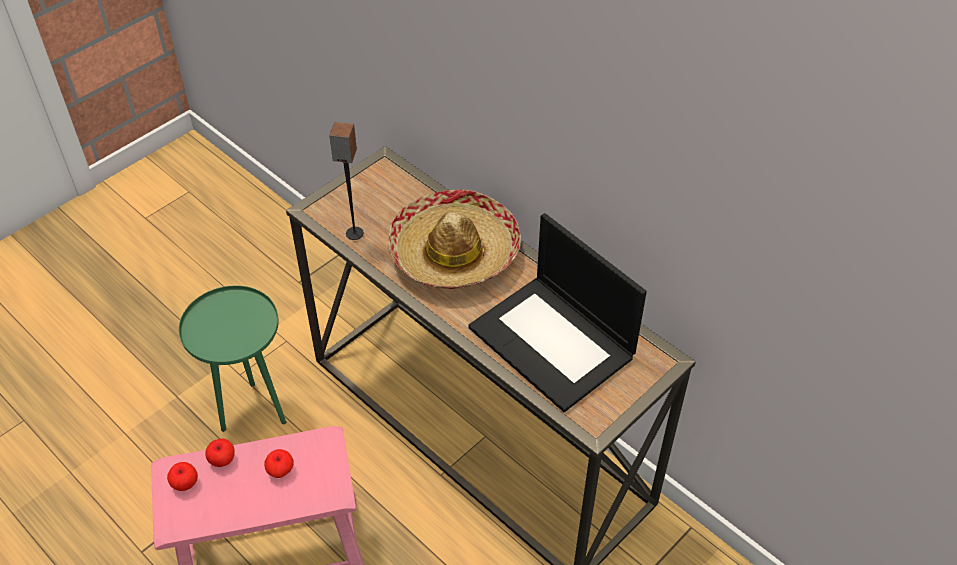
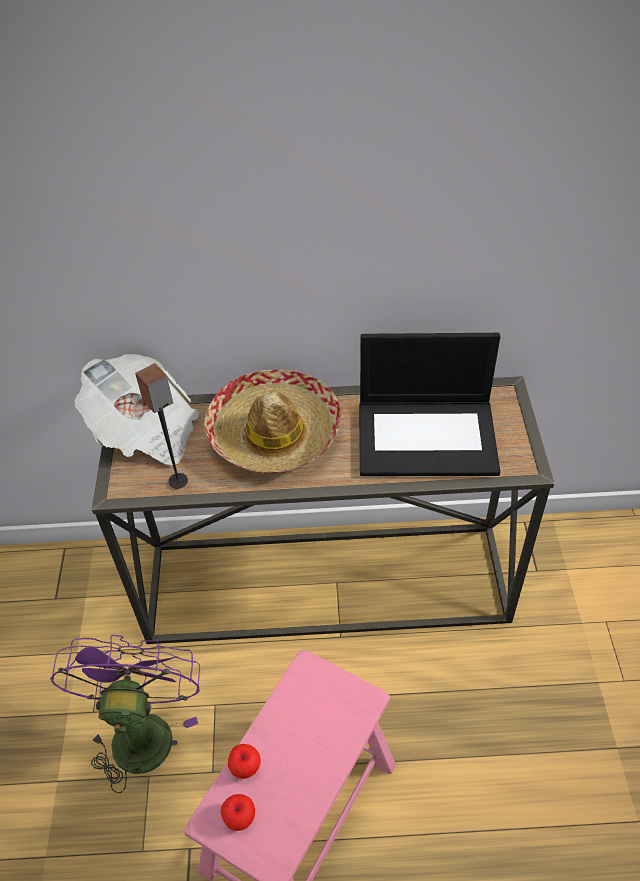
camera: 45 degrees left, 0 degrees up
(253, 411) = (141, 728): green side table -> purple fan
(280, 471) = (302, 727): apple -> none
(379, 184) = (145, 430): none -> newspaper

